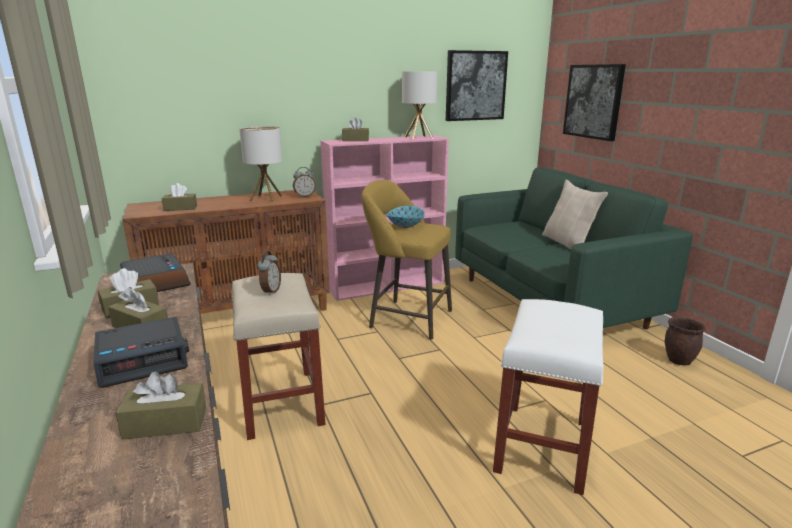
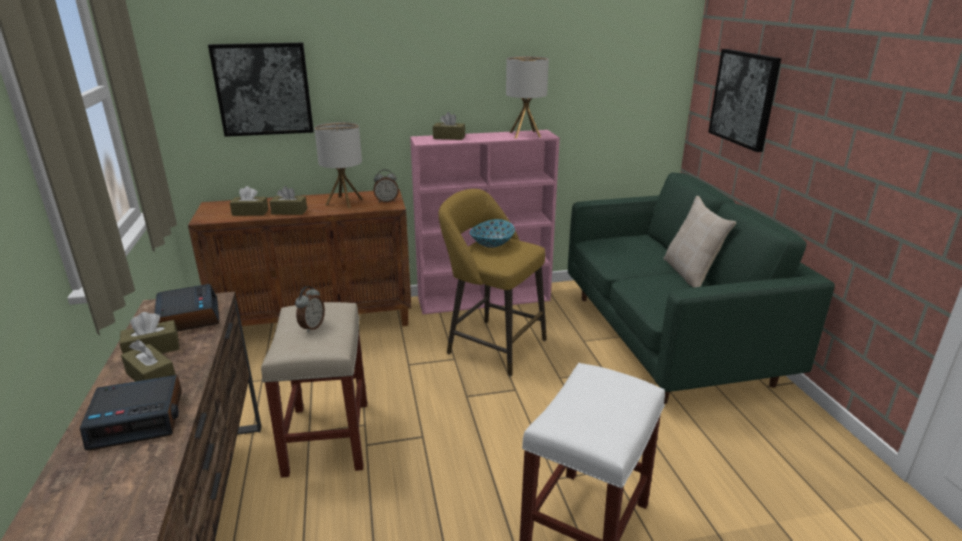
camera: 10 degrees right, 5 degrees up
(166, 423) = (126, 501): brown tissue box -> brown tissue box (289, 211)
(475, 86) = (602, 70): picture -> picture (263, 89)
(679, 361) = (796, 436): brown planter -> none

